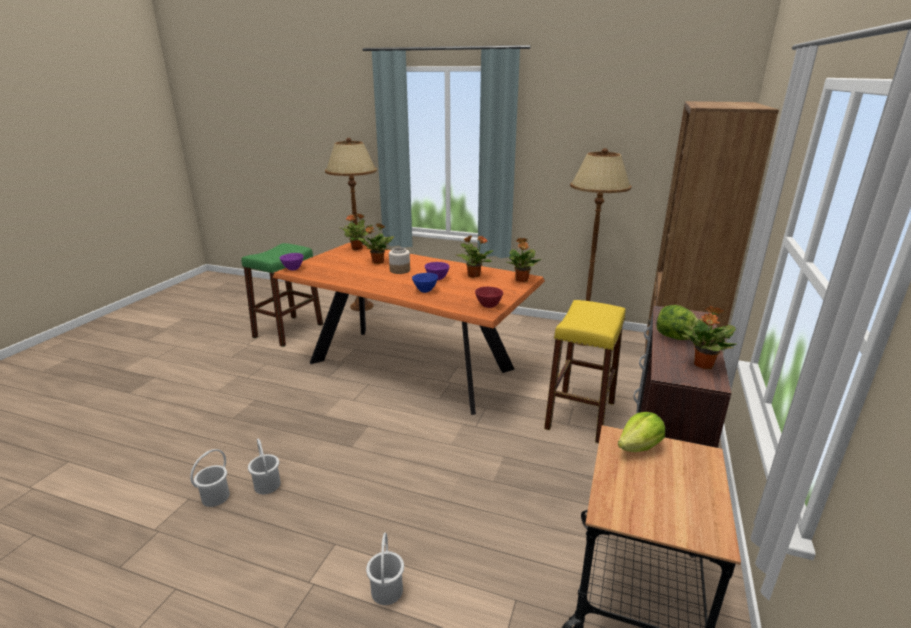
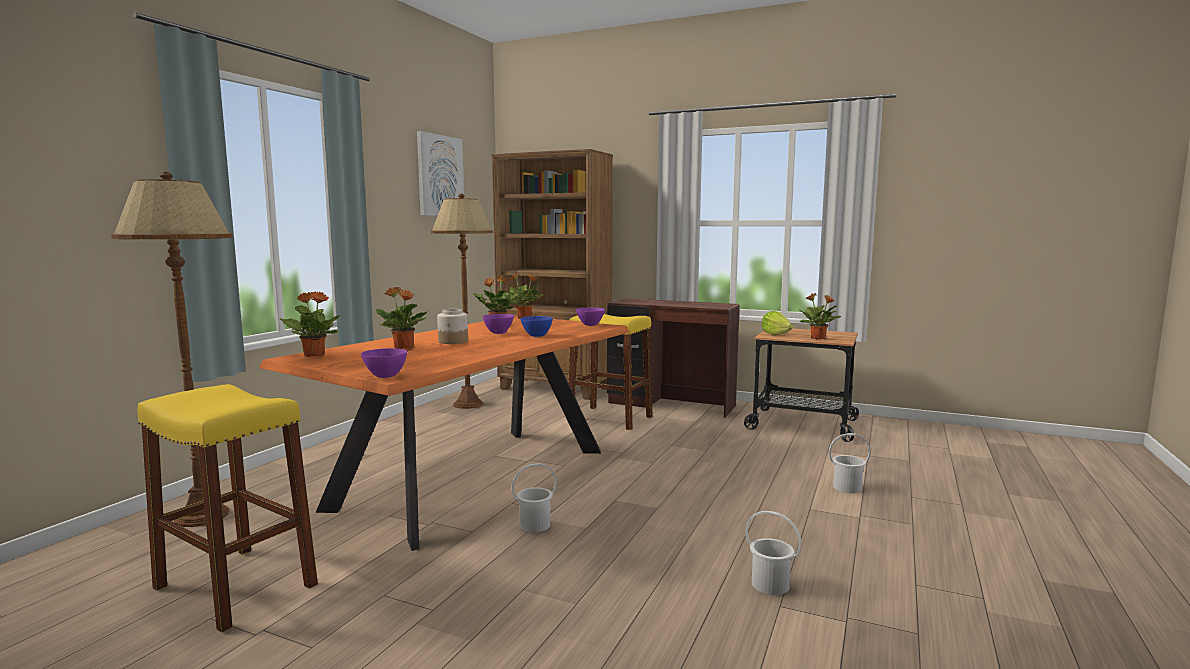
camera: 85 degrees left, 15 degrees down
(268, 485) = (737, 551): white bucket -> white bucket (534, 525)
(288, 330) = (235, 586): green stool -> yellow stool
(488, 306) = (590, 325): red bowl -> purple bowl
(635, 124) = (440, 176): none -> picture
(675, 337) = (666, 303): lettuce -> none
(703, 365) = (707, 303): potted plant -> potted plant (818, 338)

